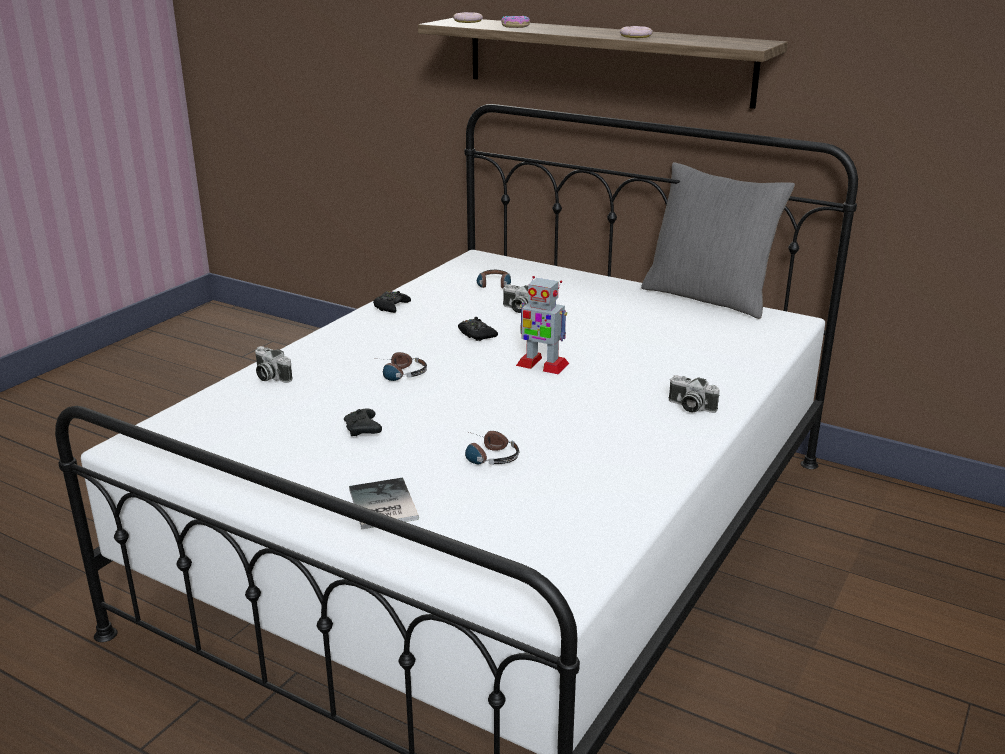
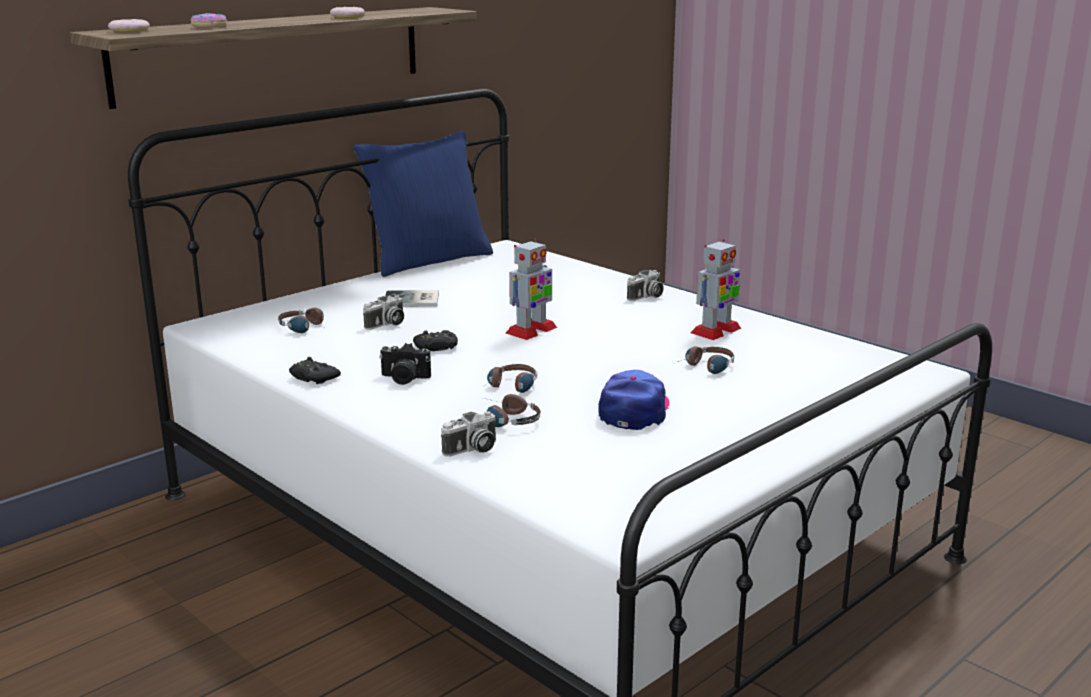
camera: 75 degrees left, 5 degrees down
(329, 381) = (505, 420): none -> headphones
(363, 430) = (635, 410): black game controller -> cap
(381, 506) = (785, 412): book -> book (413, 300)
(401, 334) = (404, 379): none -> camera
(603, 454) = (715, 331): none -> toy robot
(709, 297) = (428, 260): grey pillow -> blue pillow

